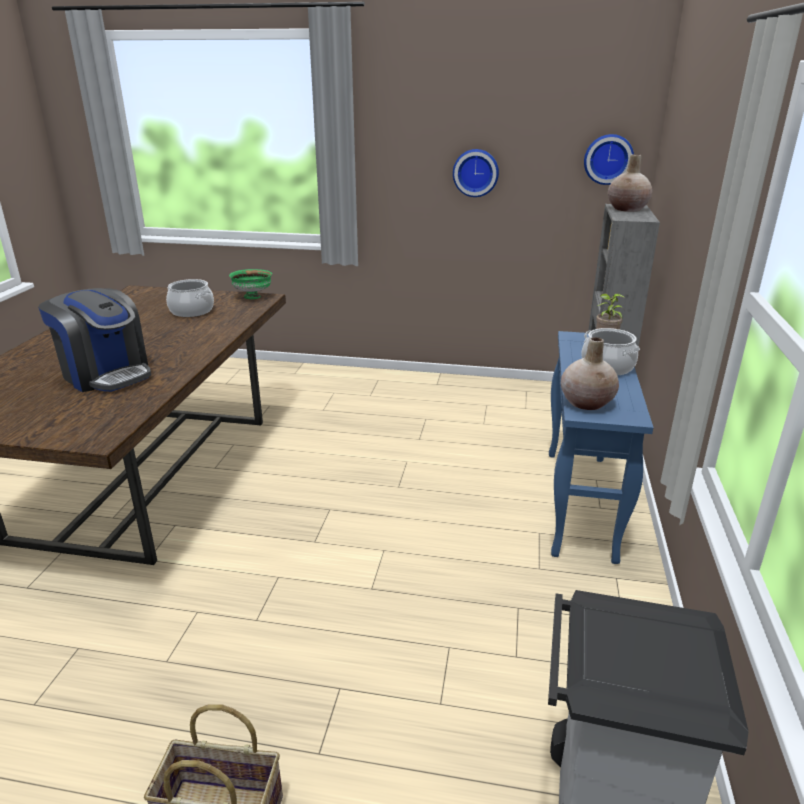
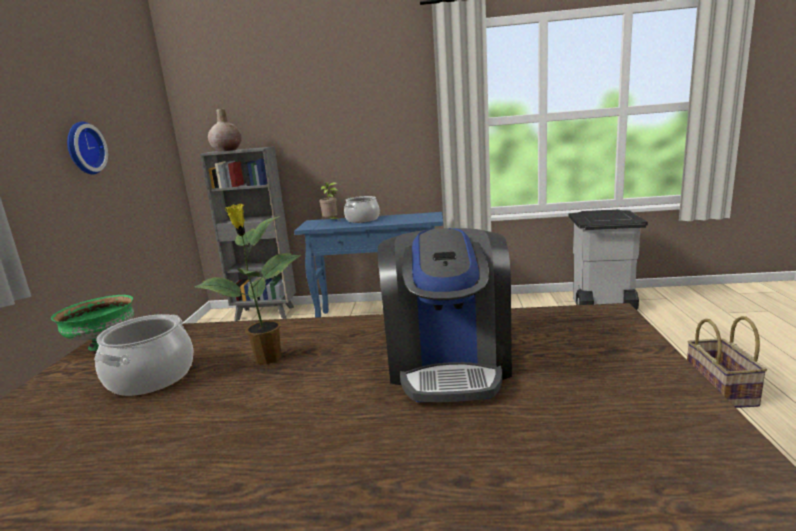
camera: 95 degrees left, 10 degrees down
(106, 374) = (449, 364): coffee machine -> coffee machine turned 150 degrees clockwise
(179, 332) = (267, 359): none -> potted plant
(587, 403) = (418, 219): beige vase -> none
(608, 159) = (155, 126): wall clock -> none

